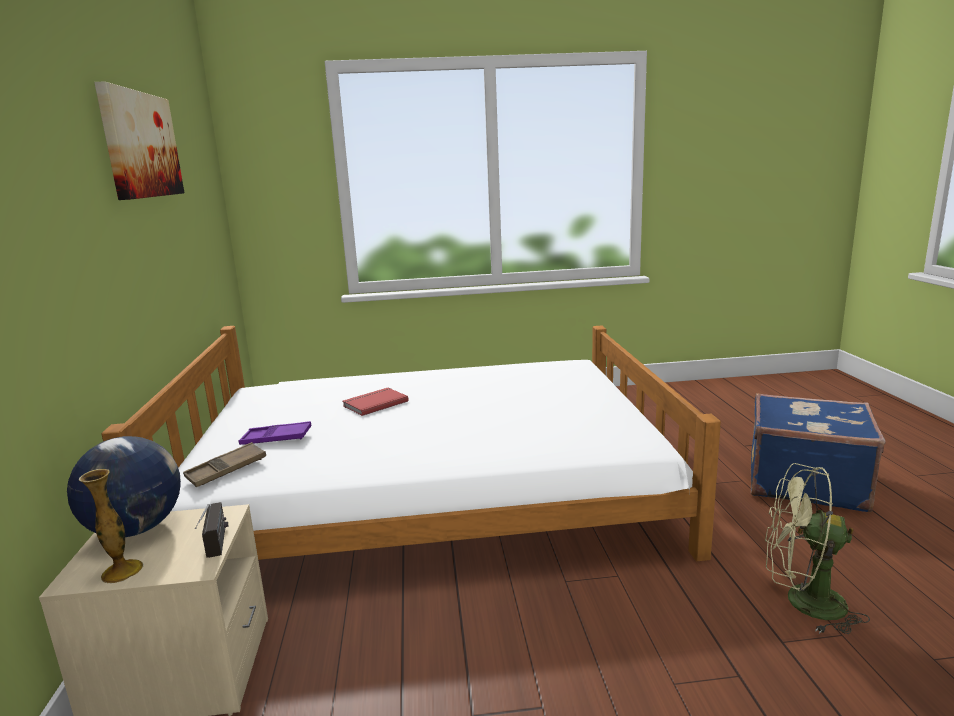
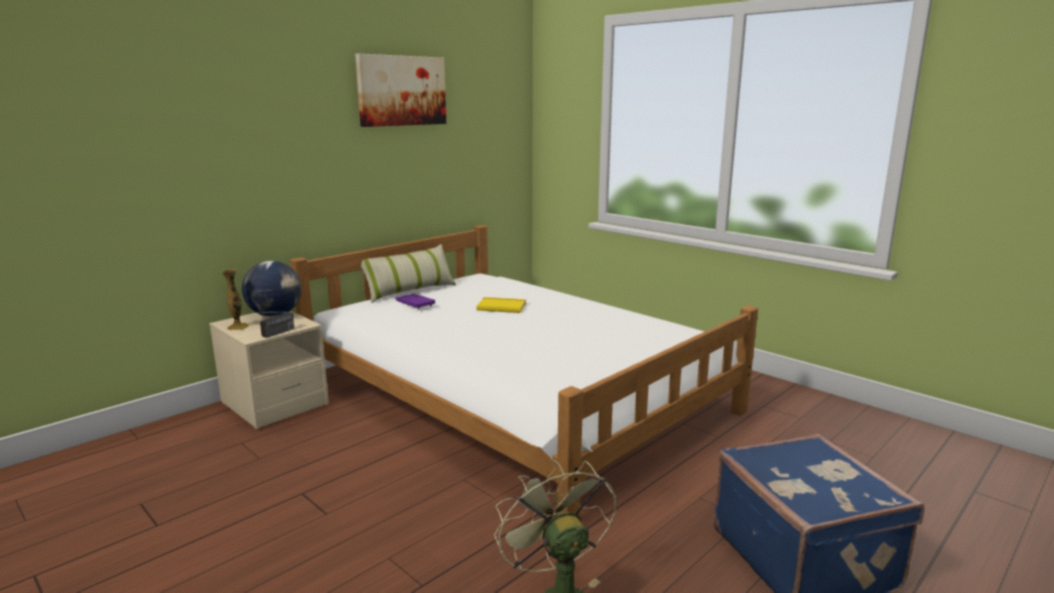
camera: 50 degrees right, 0 degrees up
(217, 431) = (410, 291): none -> pillow
(226, 470) = (363, 309): brown tray -> none
(374, 403) = (501, 306): red book -> yellow book

